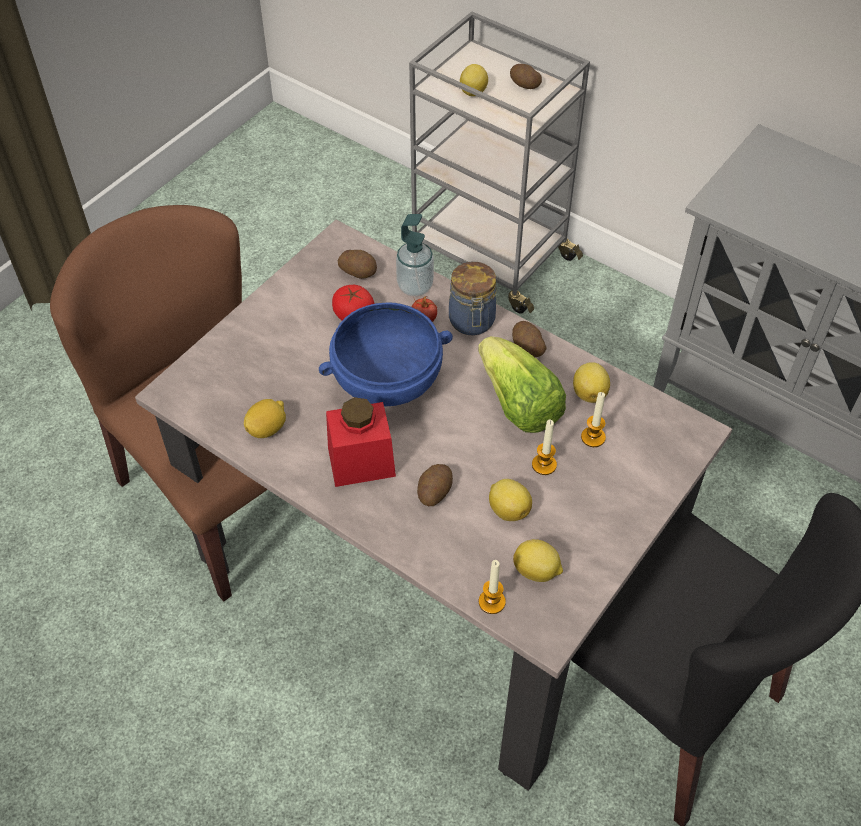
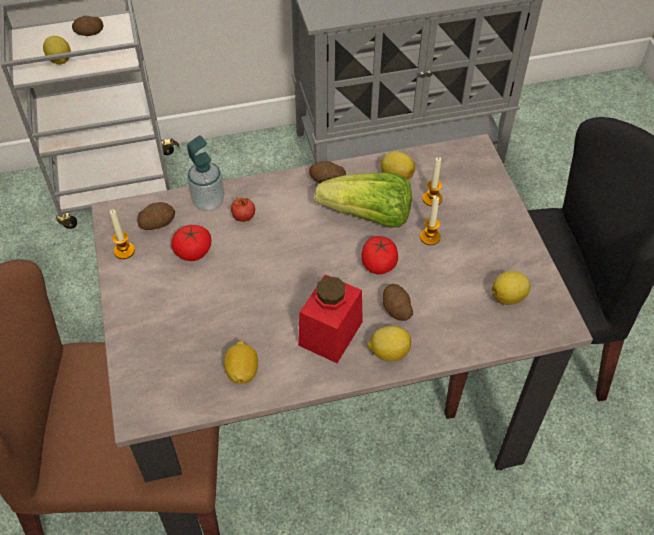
camera: 50 degrees left, 0 degrees up
(387, 380) = (275, 272): blue bowl -> none
(472, 322) = (275, 194): jar -> none
(472, 447) = (379, 263): none -> tomato
(492, 602) = (512, 337): candle -> candle (124, 251)
(508, 509) = (447, 279): lemon -> lemon (388, 352)

